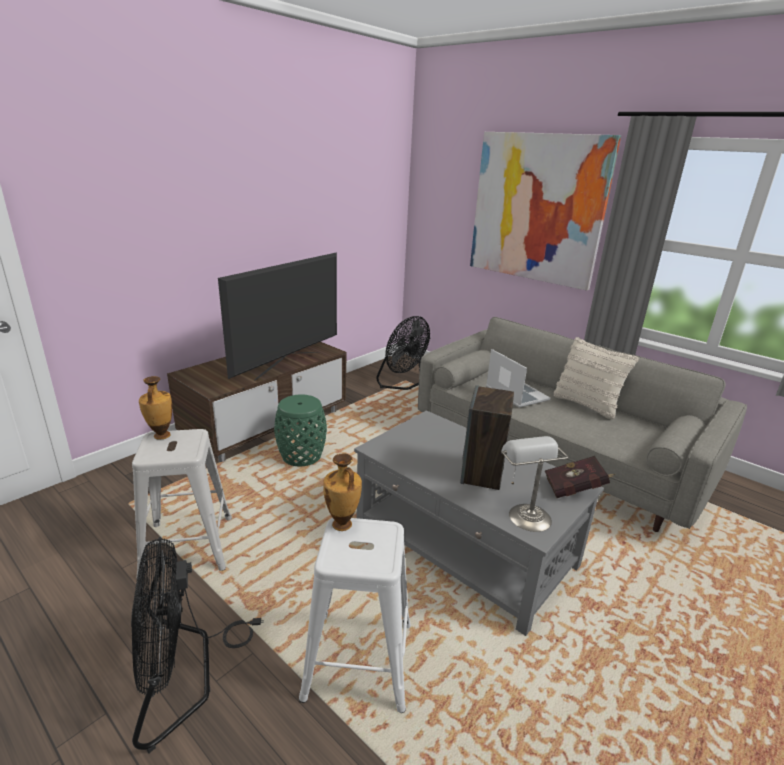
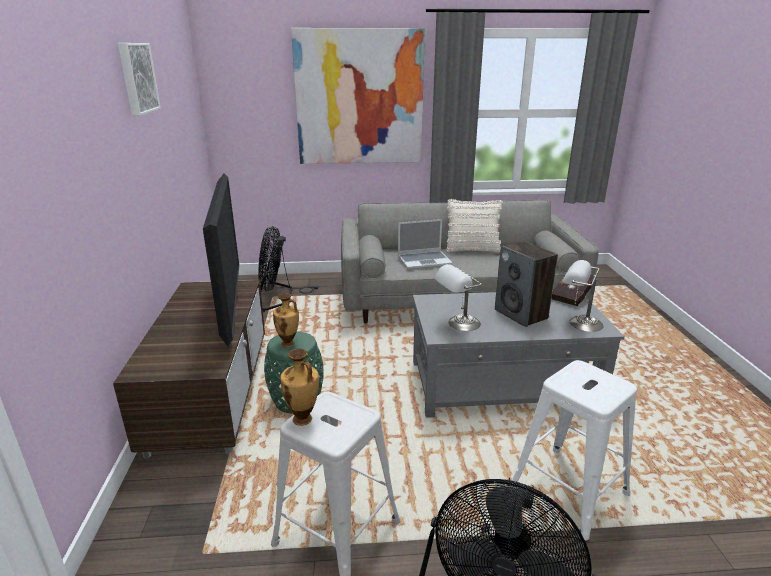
camera: 45 degrees left, 0 degrees up
(289, 166) = (136, 78): none -> picture
(342, 525) = (560, 382): vase -> vase (288, 344)
(408, 449) = (459, 325): none -> white table lamp
(515, 394) = (424, 261): laptop -> laptop turned 150 degrees clockwise

